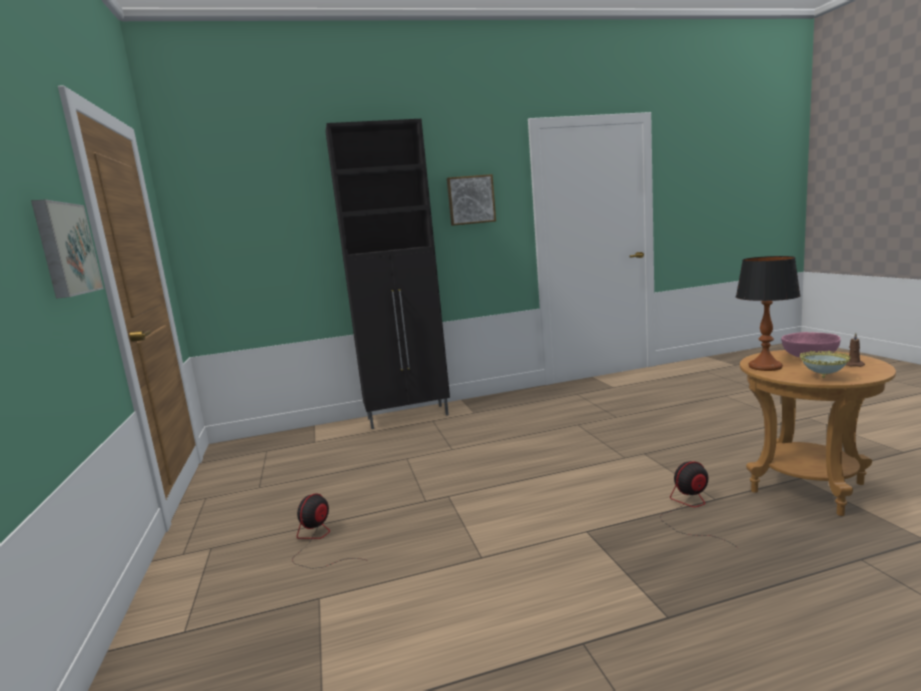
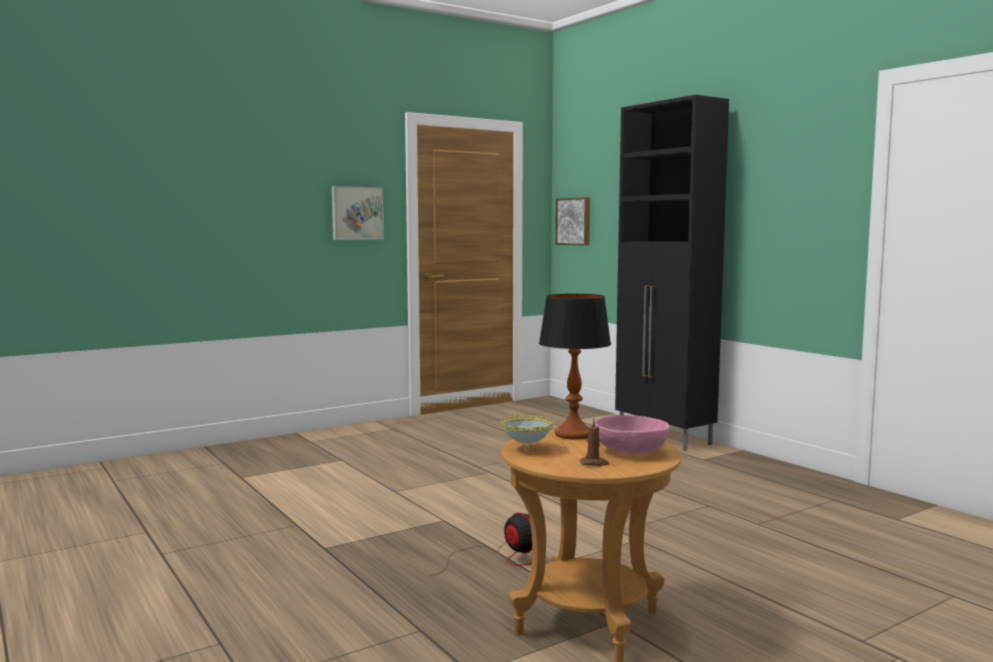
camera: 70 degrees right, 5 degrees down
(318, 542) = (406, 449): fan -> none
(470, 200) = (786, 189): picture -> picture (574, 221)

